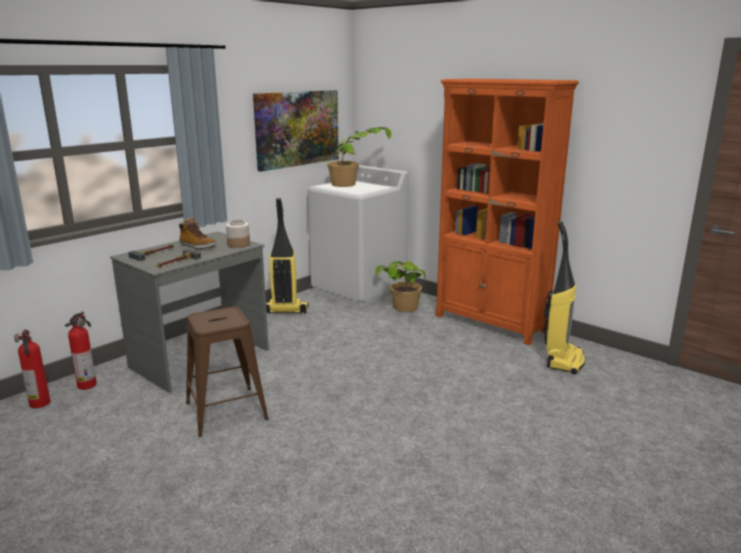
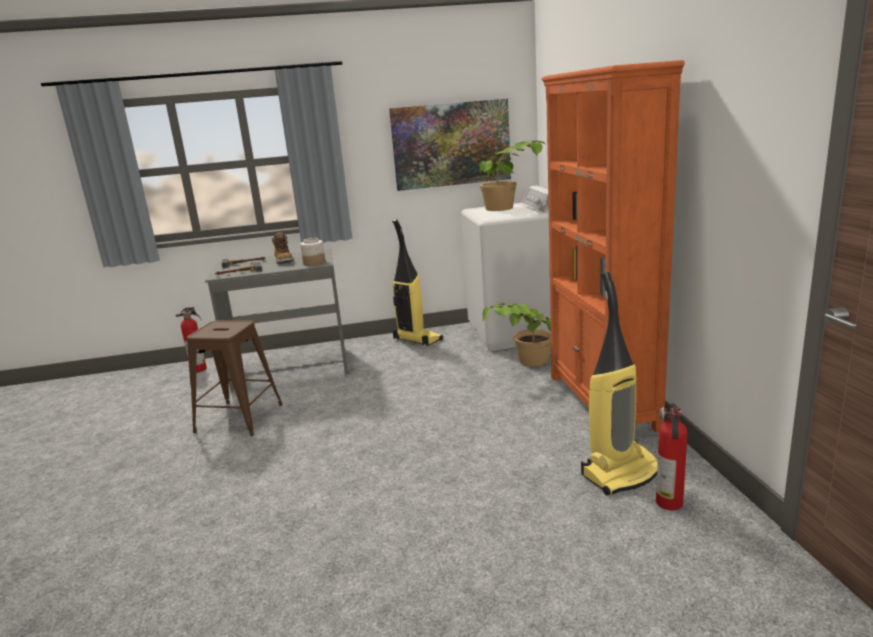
camera: 40 degrees right, 0 degrees up
(39, 404) = (157, 375): fire extinguisher -> fire extinguisher (669, 503)

